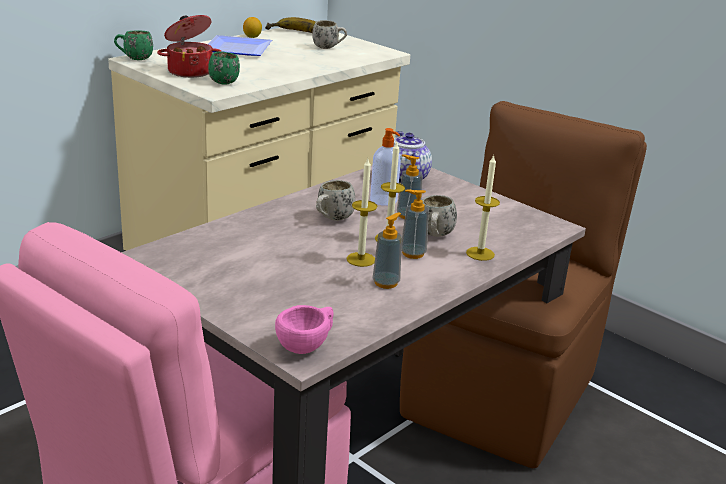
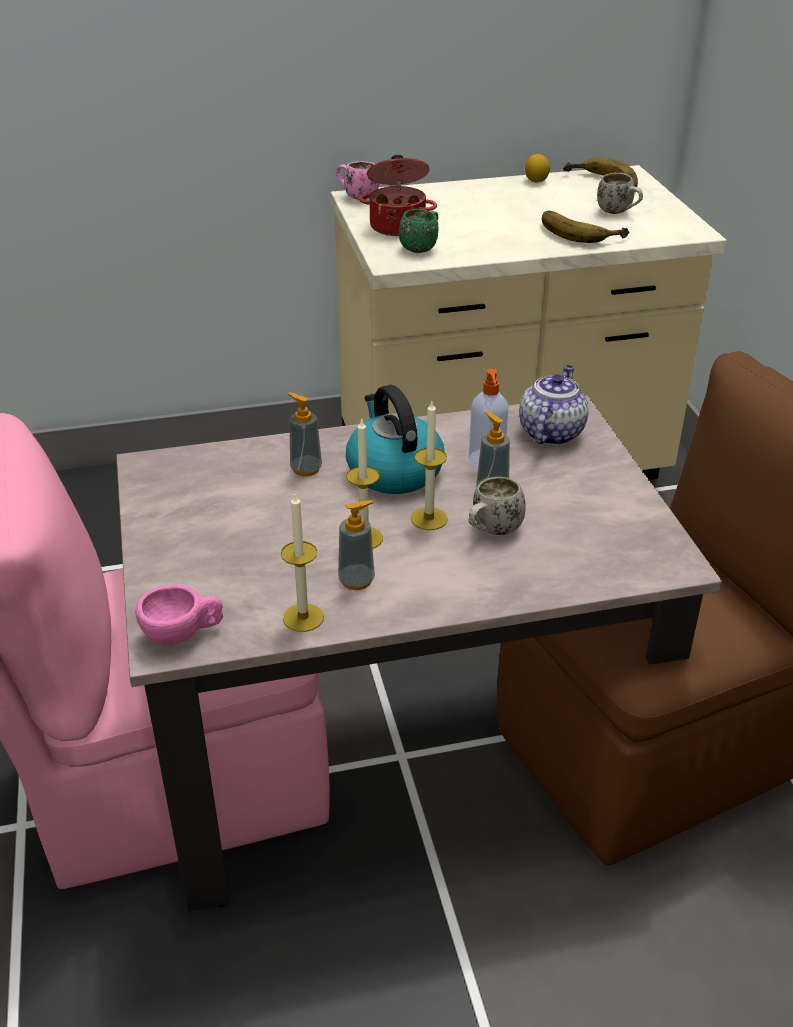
camera: 35 degrees right, 10 degrees up
(134, 59) = (356, 197): green mug -> pink mug
(239, 50) = (495, 200): plate -> none
(319, 60) = (580, 231): none -> banana
(332, 219) = (393, 471): white mug -> kettle
(413, 253) = (435, 549): soap dispenser -> soap dispenser (306, 469)
(480, 253) = (520, 576): candle -> candle (303, 617)

